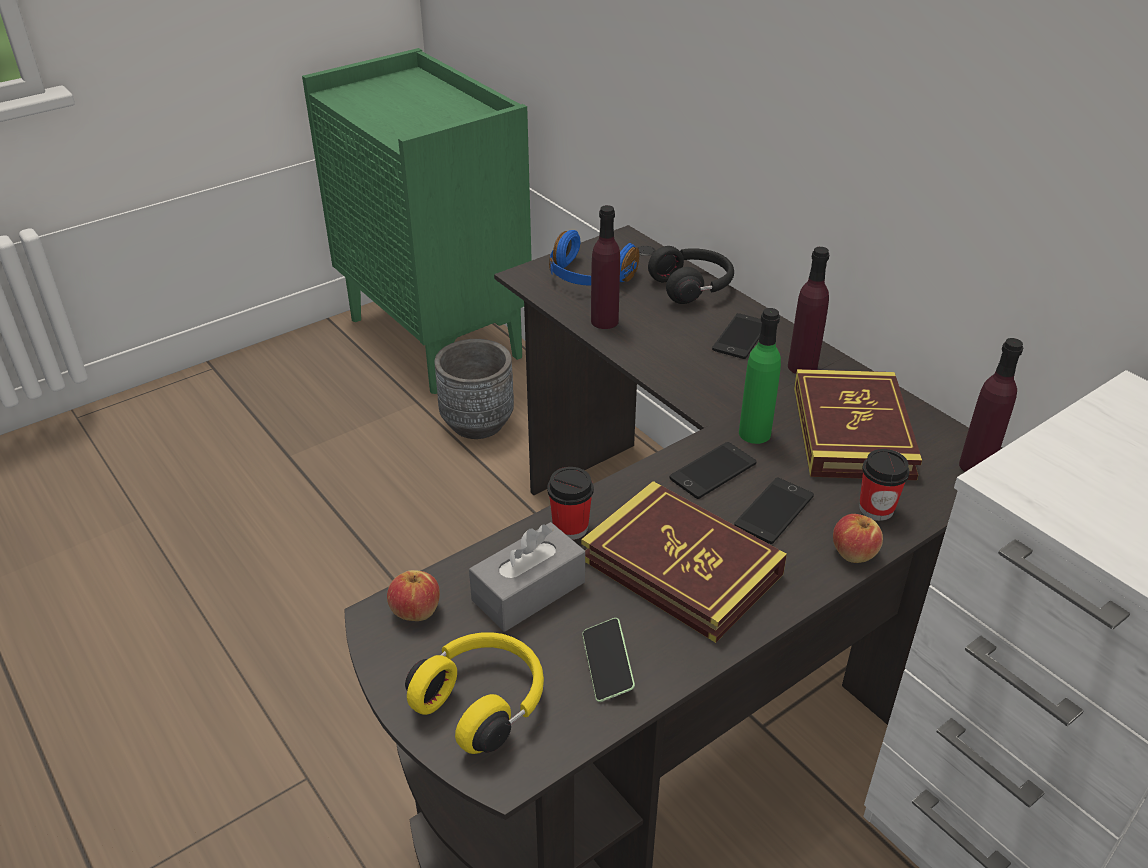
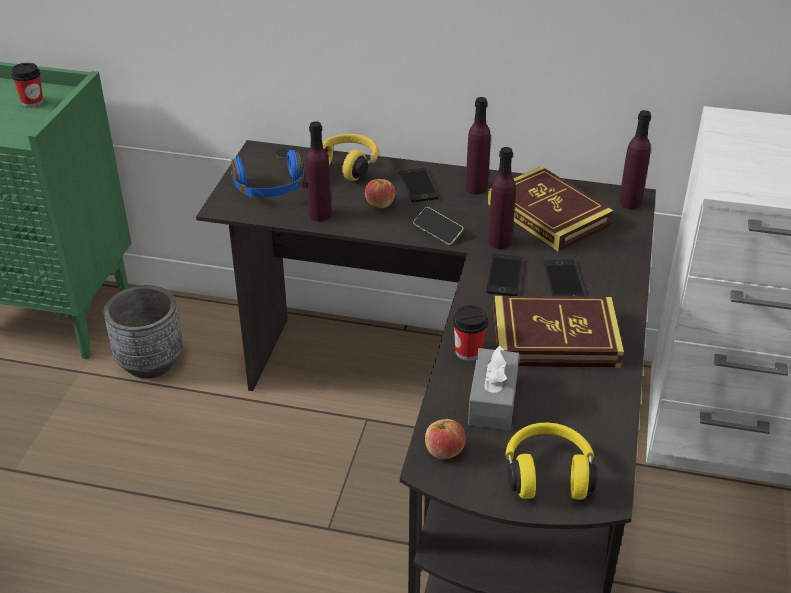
camera: 40 degrees left, 0 degrees up
(607, 667) = (586, 413): phone -> phone (437, 231)
(693, 287) = (347, 166): black headphones -> yellow headphones
(754, 433) = (499, 242): green bottle -> purple bottle
(853, 552) = (627, 281): apple -> apple (380, 203)
(876, 509) = (611, 252): cup -> cup (32, 102)

